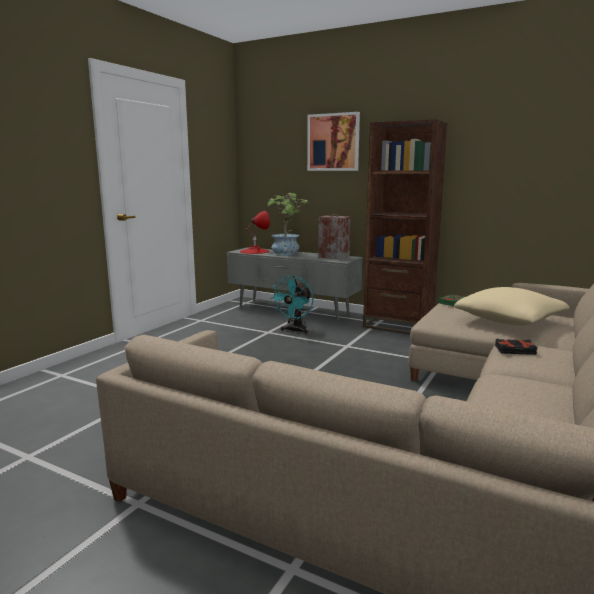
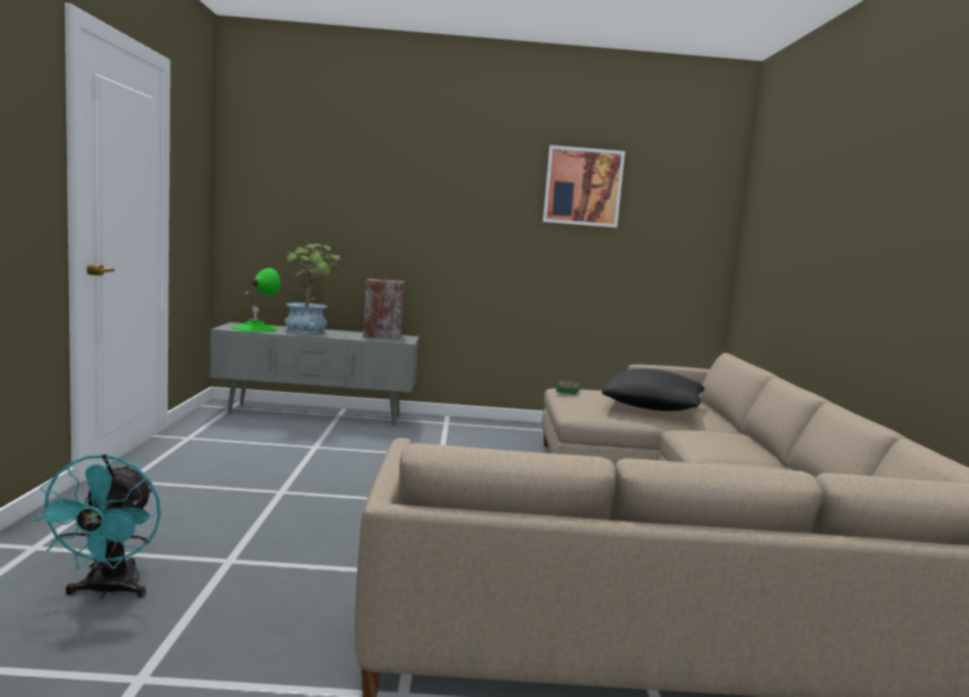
camera: 30 degrees left, 5 degrees down
(254, 251) = (254, 328): red table lamp -> green table lamp
(295, 331) = (351, 442): turquoise fan -> turquoise fan (108, 591)
(333, 142) = (379, 179): picture -> picture (583, 187)
(398, 326) = (474, 426): brown bookcase -> none
(509, 320) = (652, 407): beige pillow -> black pillow
(515, 350) = (700, 437): black book -> none

